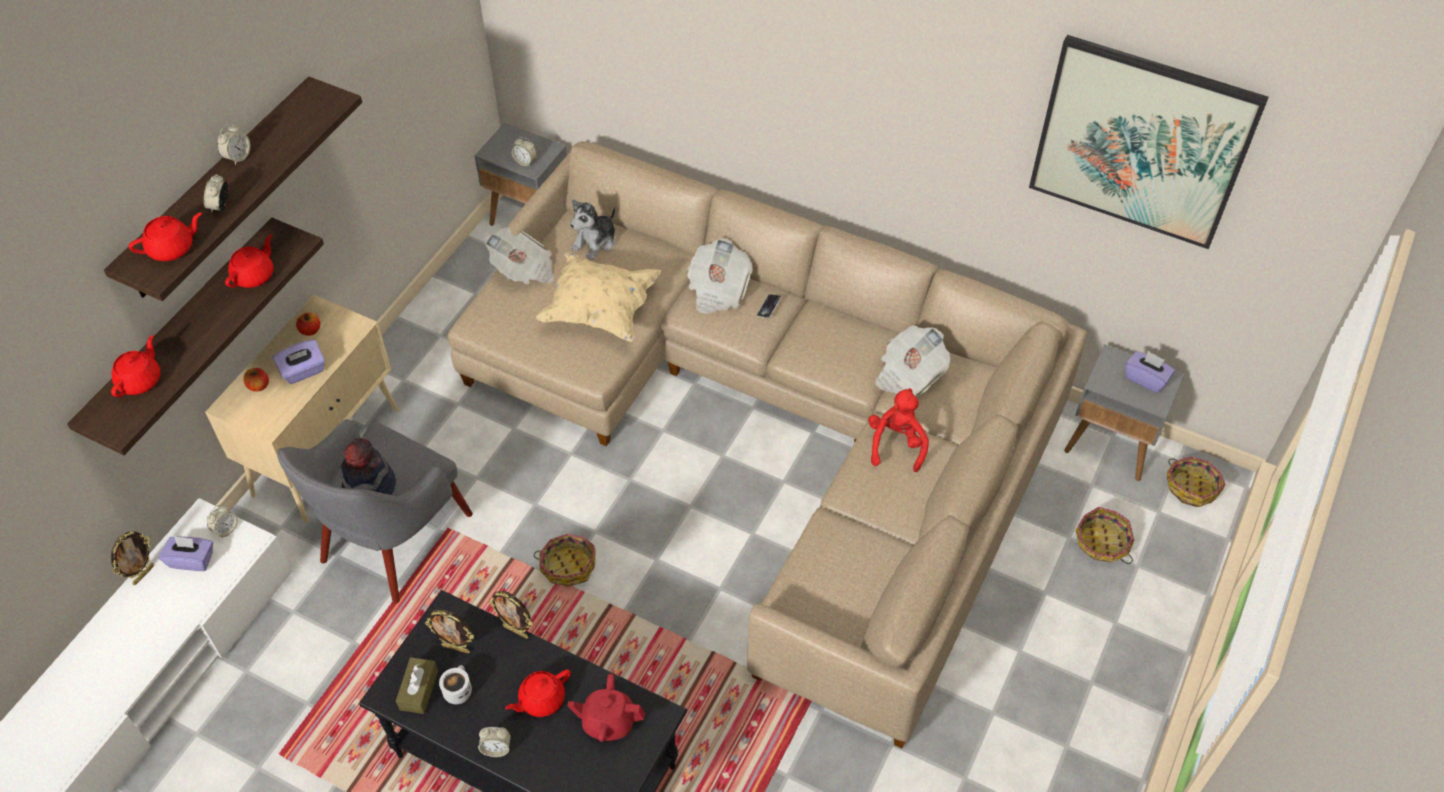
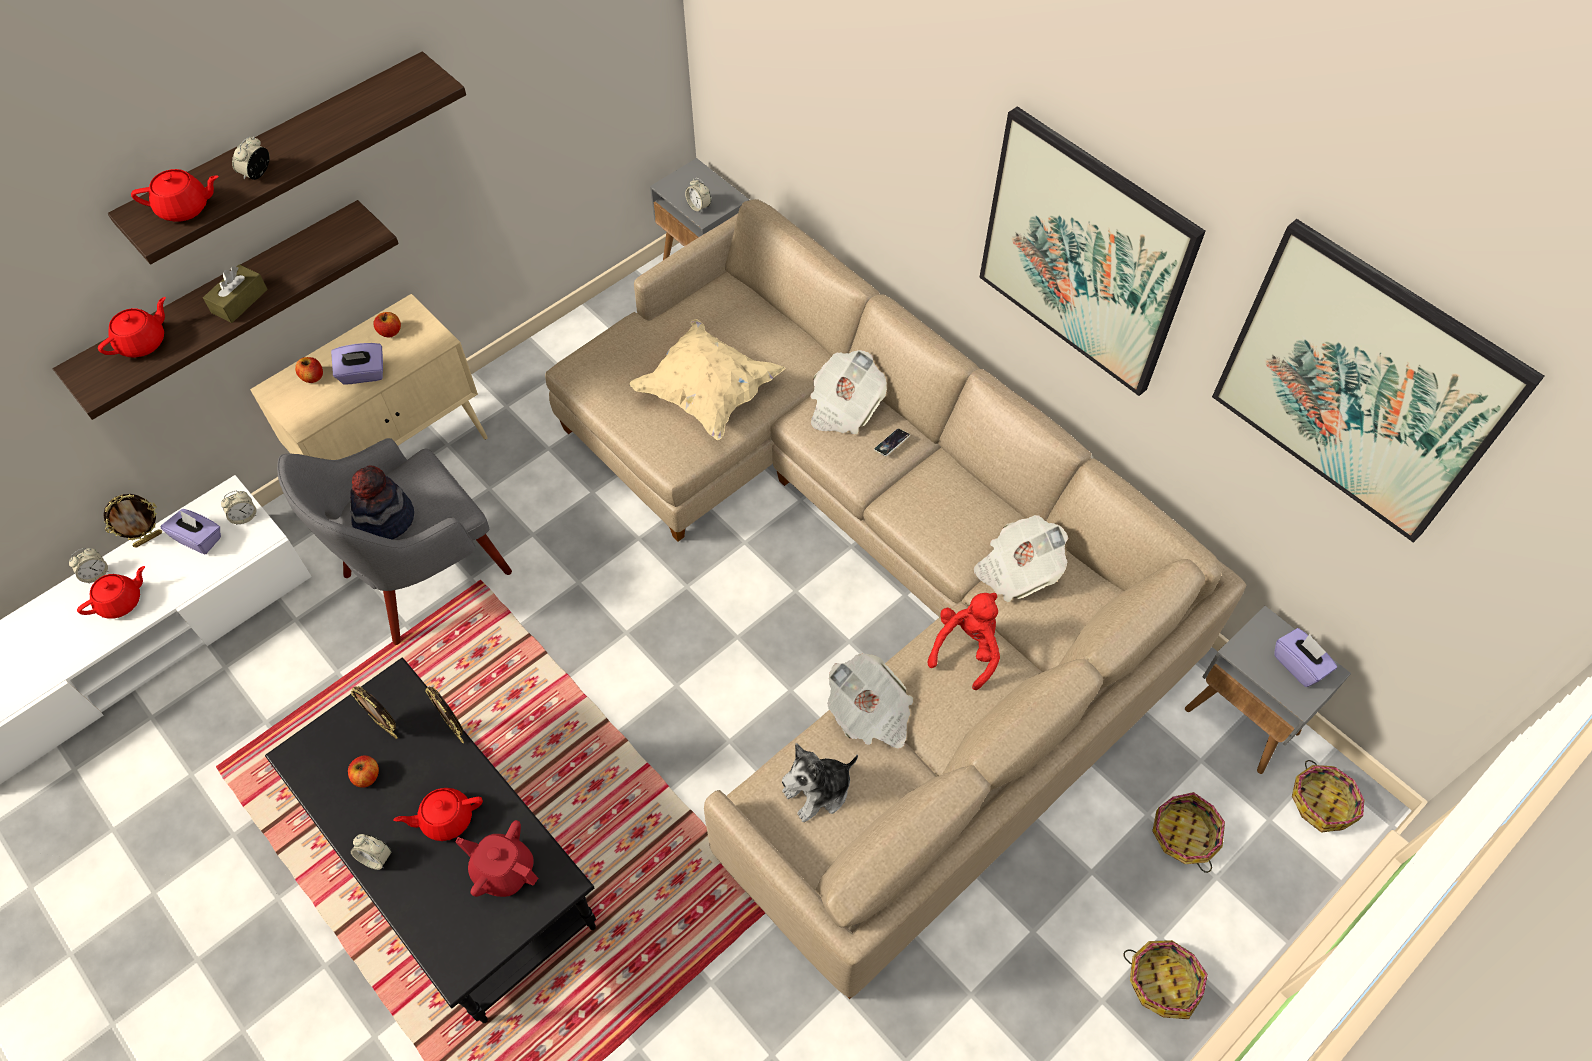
camera: 20 degrees right, 5 degrees up
(238, 157) = (303, 123): alarm clock -> alarm clock (96, 574)
(254, 275) = (309, 259): red teapot -> red teapot (121, 601)
(419, 690) = (329, 762): brown tissue box -> brown tissue box (239, 301)
(457, 690) = (367, 776): white mug -> apple
(523, 270) = (648, 325): newspaper -> newspaper (870, 713)
(568, 565) = (582, 661): basket -> basket (1163, 981)
(595, 242) = (736, 316): plush toy -> plush toy (818, 791)
(899, 106) = (1084, 253): none -> picture

